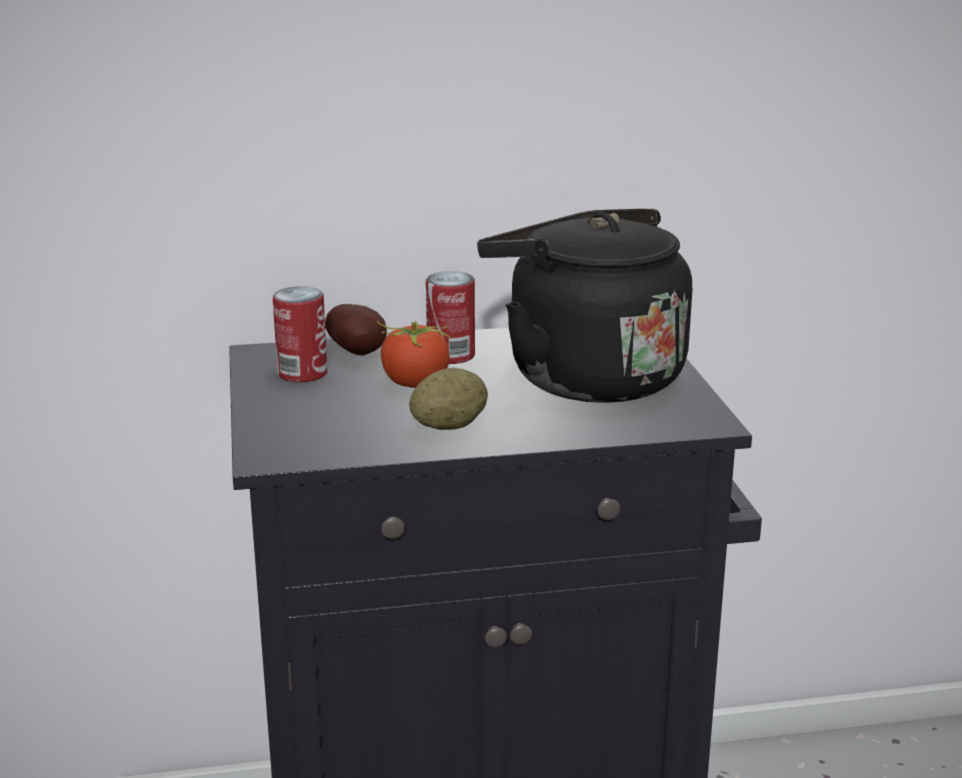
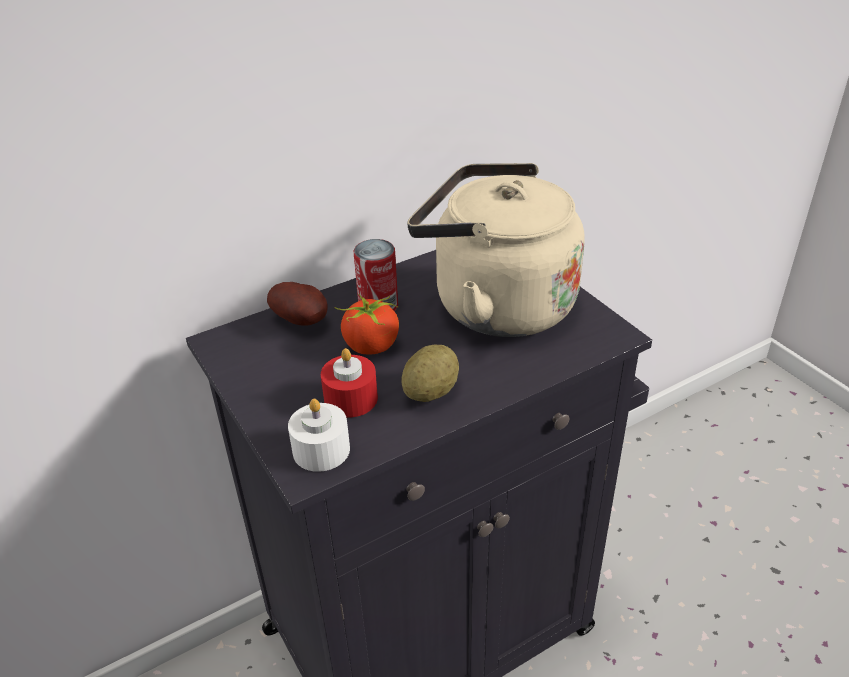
camera: 20 degrees left, 15 degrees up
(296, 445) = (321, 450): none -> white candle
(302, 373) = (271, 358): can -> none
(359, 416) = (351, 398): none -> red candle
(585, 376) = (495, 305): black kettle -> beige kettle

